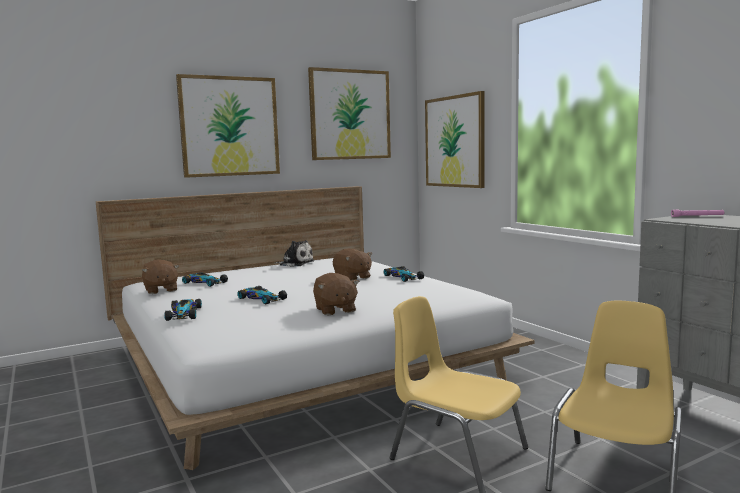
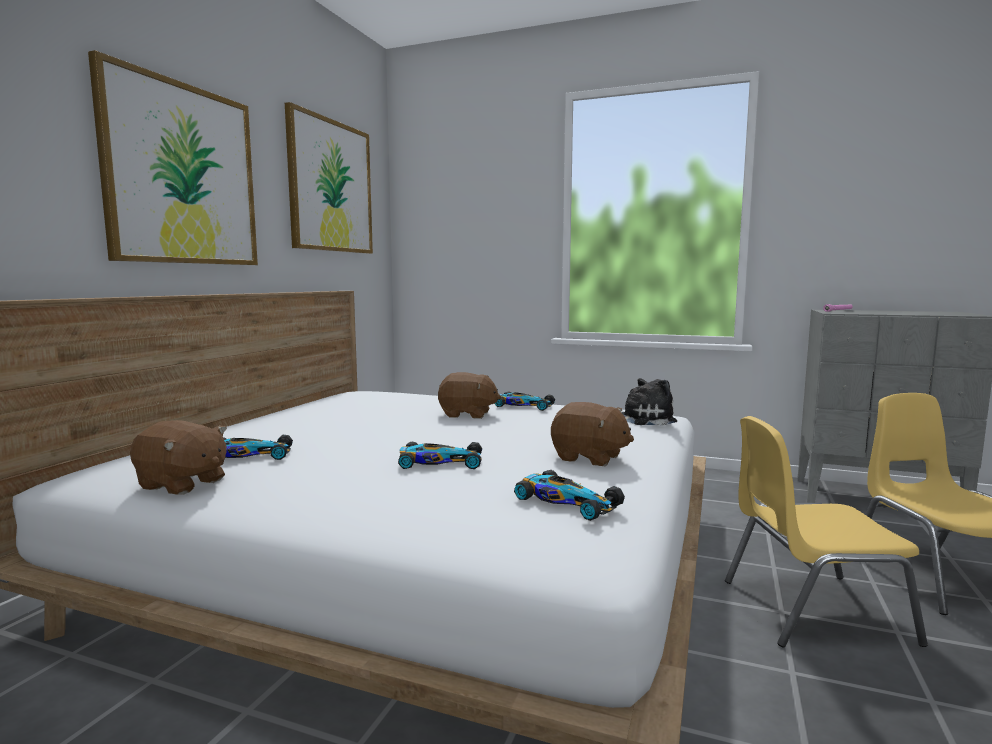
camera: 40 degrees left, 0 degrees up
(184, 313) = (380, 514): toy car -> toy car (566, 501)
(295, 263) = (315, 407): plush toy -> plush toy (642, 419)
(454, 141) = (464, 236): picture -> none

